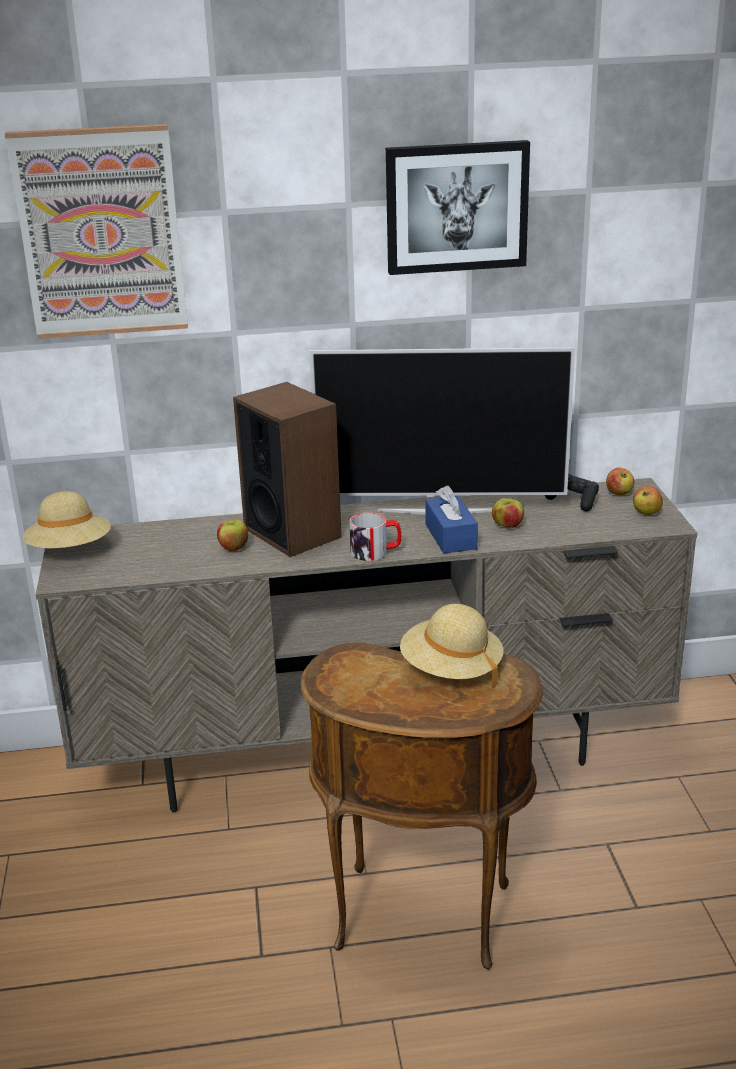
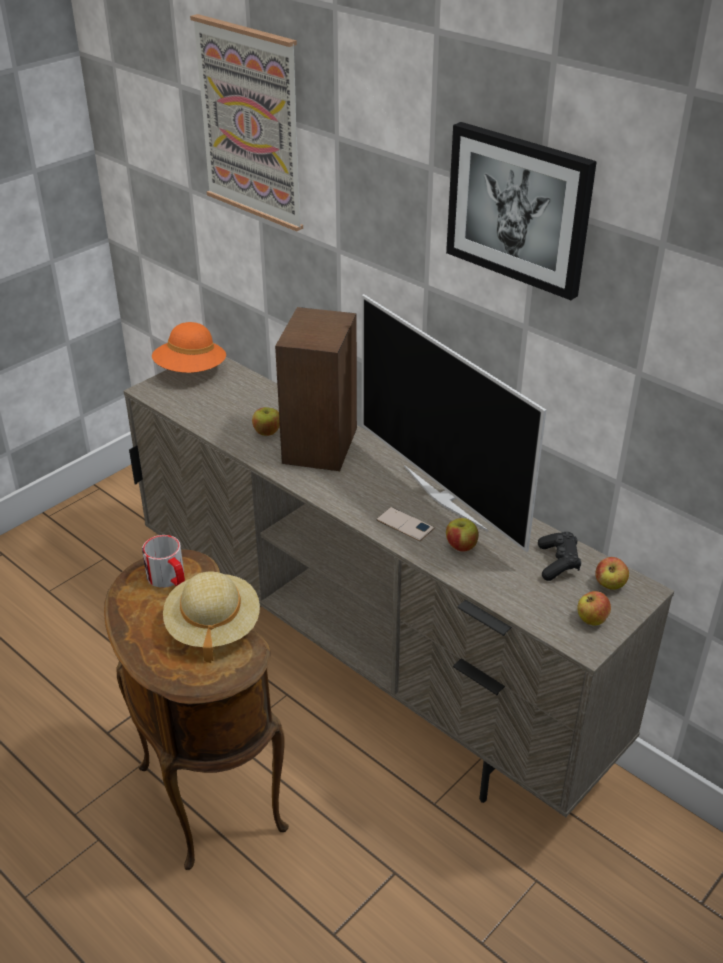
camera: 50 degrees right, 10 degrees up
(70, 550) = (191, 371): beige hat -> orange hat
(376, 552) = (335, 499): mug -> mug (169, 578)
(450, 536) = (405, 524): blue tissue box -> phone

